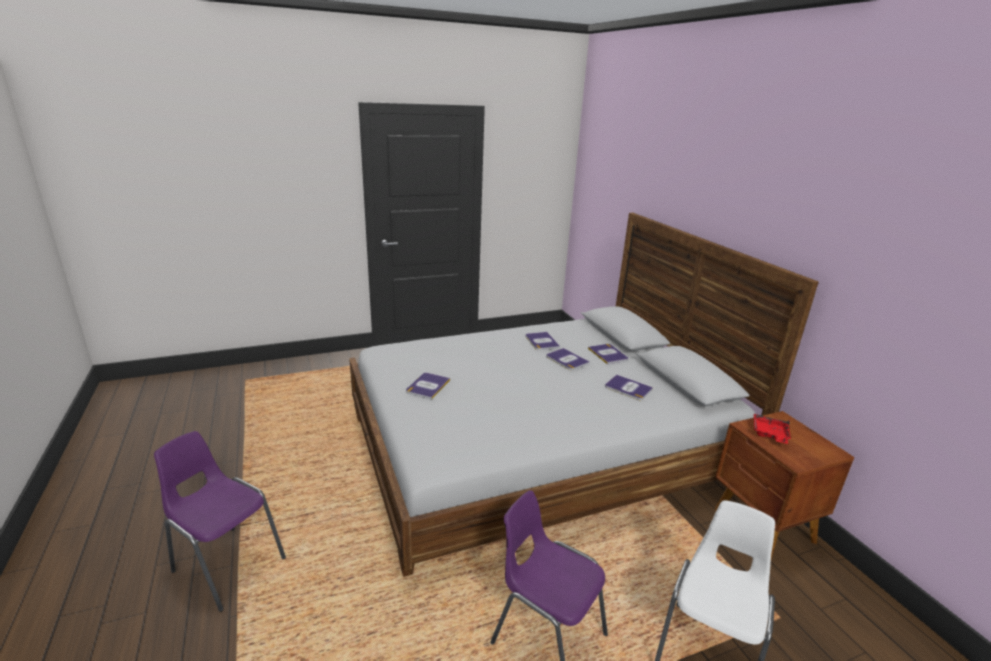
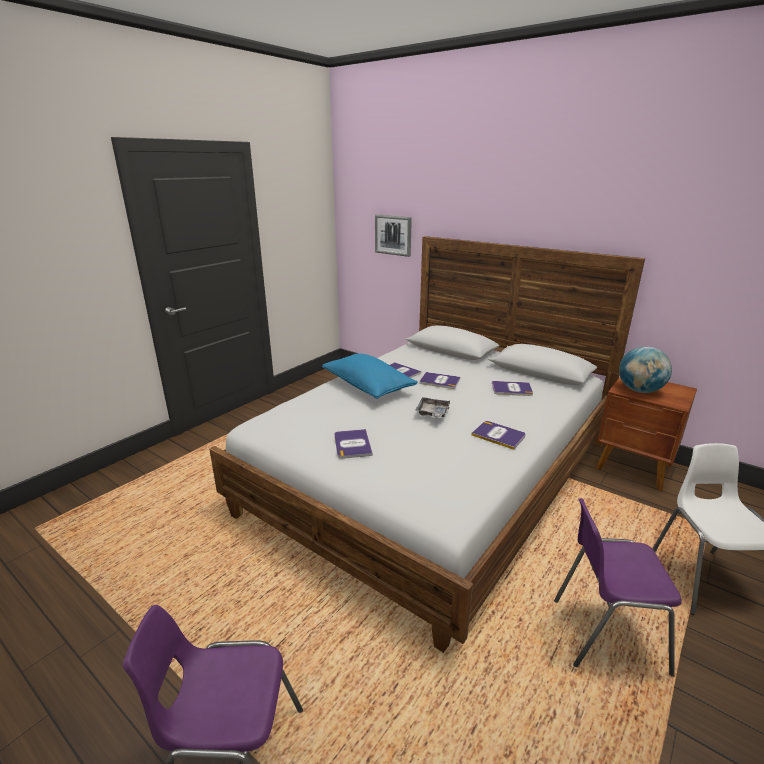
camera: 30 degrees left, 0 degrees up
(498, 346) = (368, 387): none -> blue pillow
(522, 384) = (432, 413): none -> grey tray
(608, 354) = (463, 367): book -> book (498, 435)
(612, 206) = (393, 235): none -> picture
(769, 434) = (639, 390): red tray -> globe

